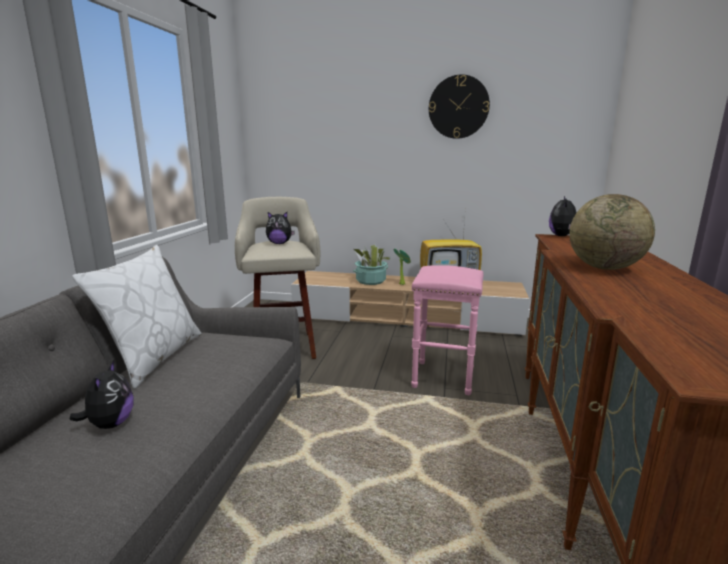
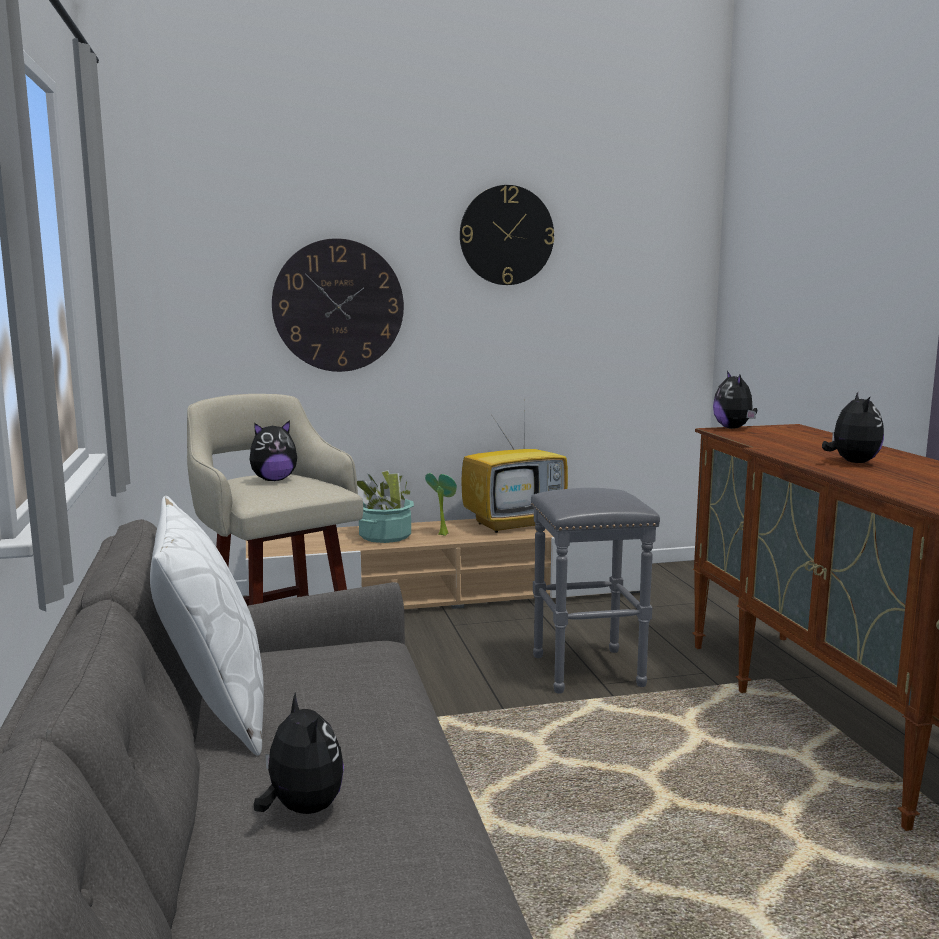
camera: 25 degrees left, 5 degrees down
(357, 150) = (338, 305): none -> wall clock
(444, 377) = (589, 669): pink stool -> grey stool
(604, 268) = (851, 462): globe -> plush toy

